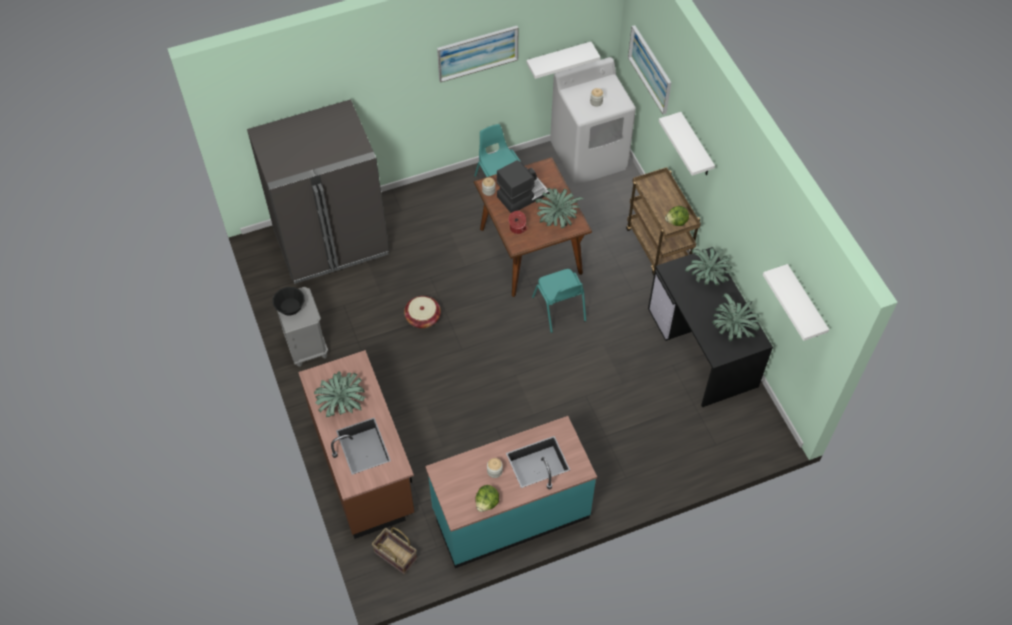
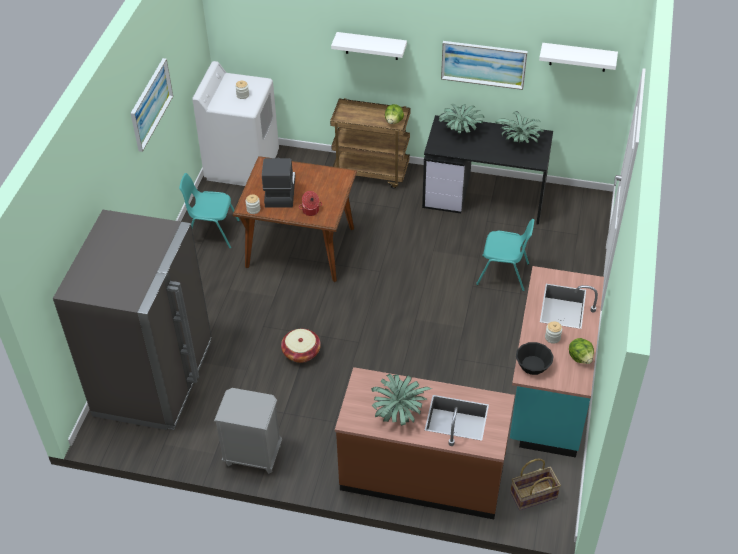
camera: 55 degrees left, 10 degrees down
(290, 306) = (239, 411): black bowl -> black bowl (533, 365)
(557, 218) = (324, 182): potted plant -> none
(558, 59) = (188, 83): white shelf -> none
(559, 309) = (375, 259): turquoise chair -> turquoise chair (503, 274)
(650, 69) = (273, 29): picture -> picture (483, 64)

